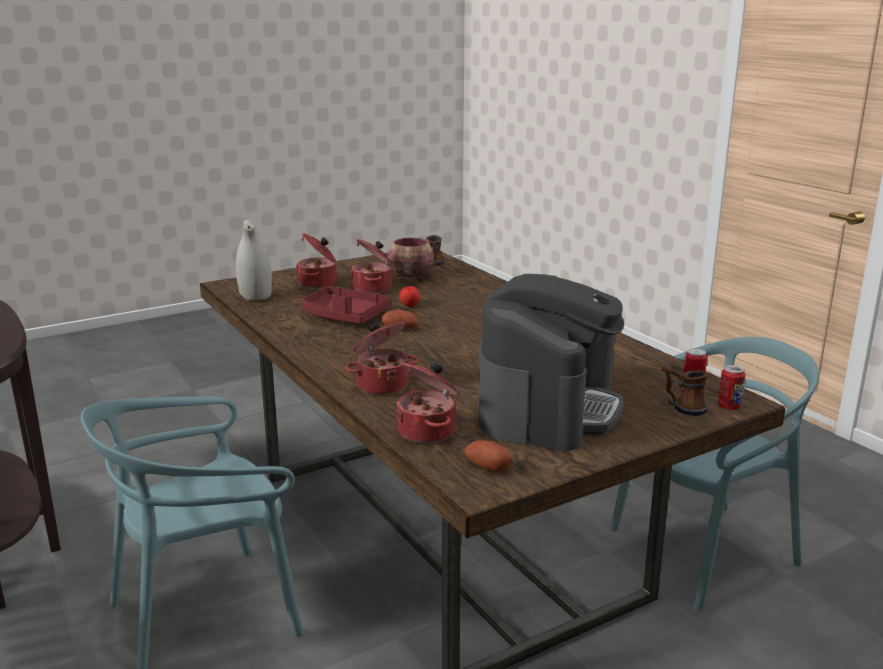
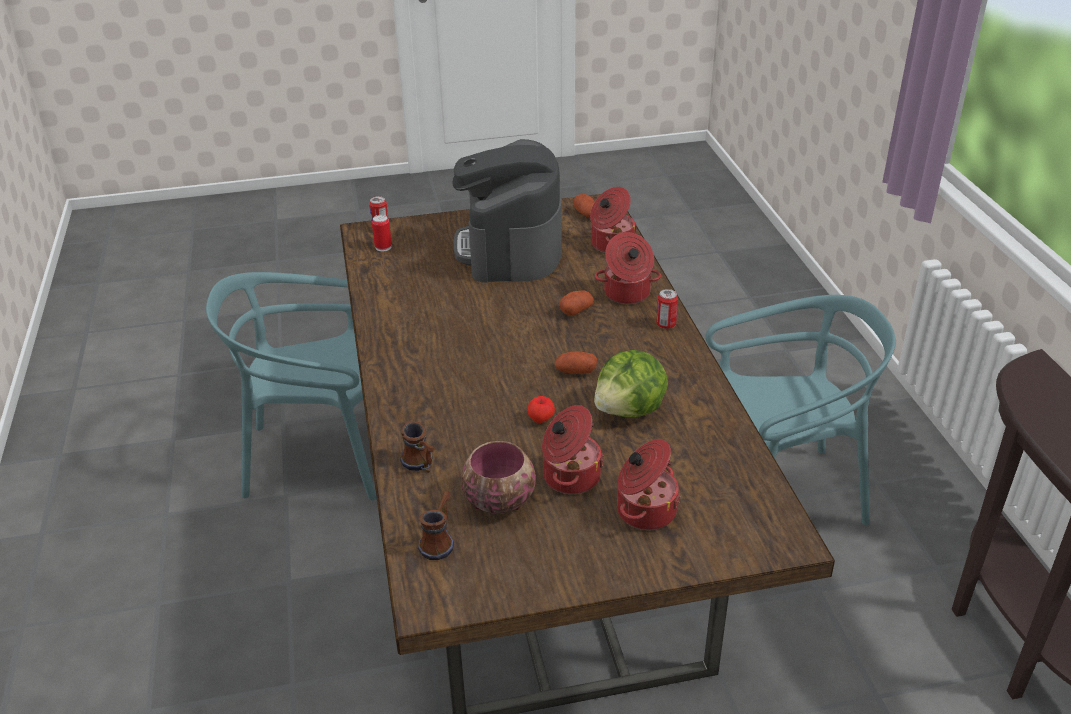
camera: 160 degrees left, 15 degrees up
(255, 297) = (742, 486): white vase -> none
(331, 366) = (666, 325): none -> can
(344, 316) = (630, 410): red tray -> lettuce
(427, 365) = (576, 310): none -> potato
(548, 408) = (510, 248): coffee machine -> coffee machine turned 45 degrees counterclockwise
(682, 407) = (412, 234): mug -> mug (421, 465)

